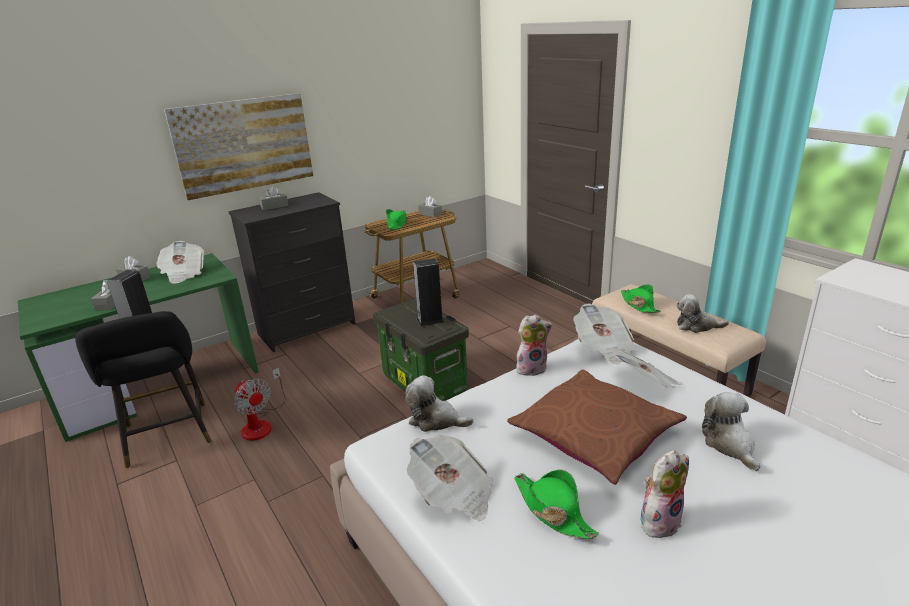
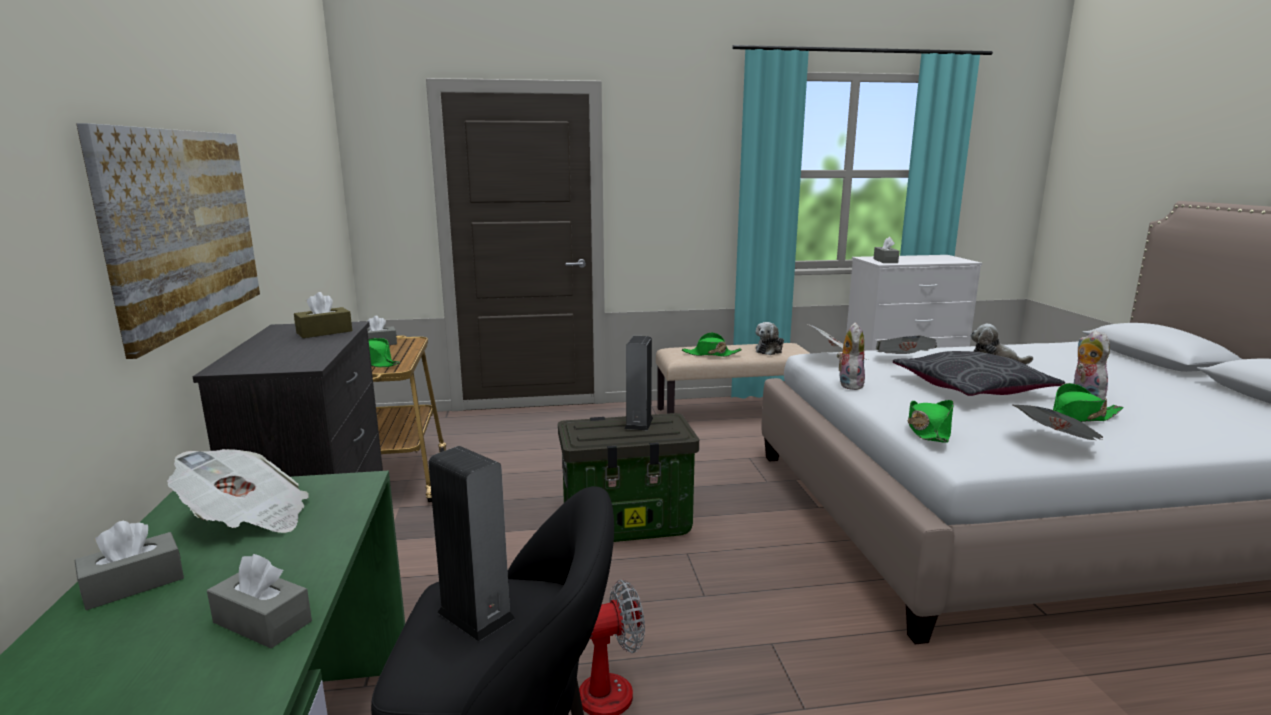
camera: 65 degrees left, 10 degrees down
(274, 206) = (273, 349): grey tissue box -> grey tissue box (885, 261)
(310, 203) = (324, 332): none -> brown tissue box
(435, 420) = (928, 430): plush toy -> green hat
(595, 435) = (971, 388): brown pillow -> grey pillow

